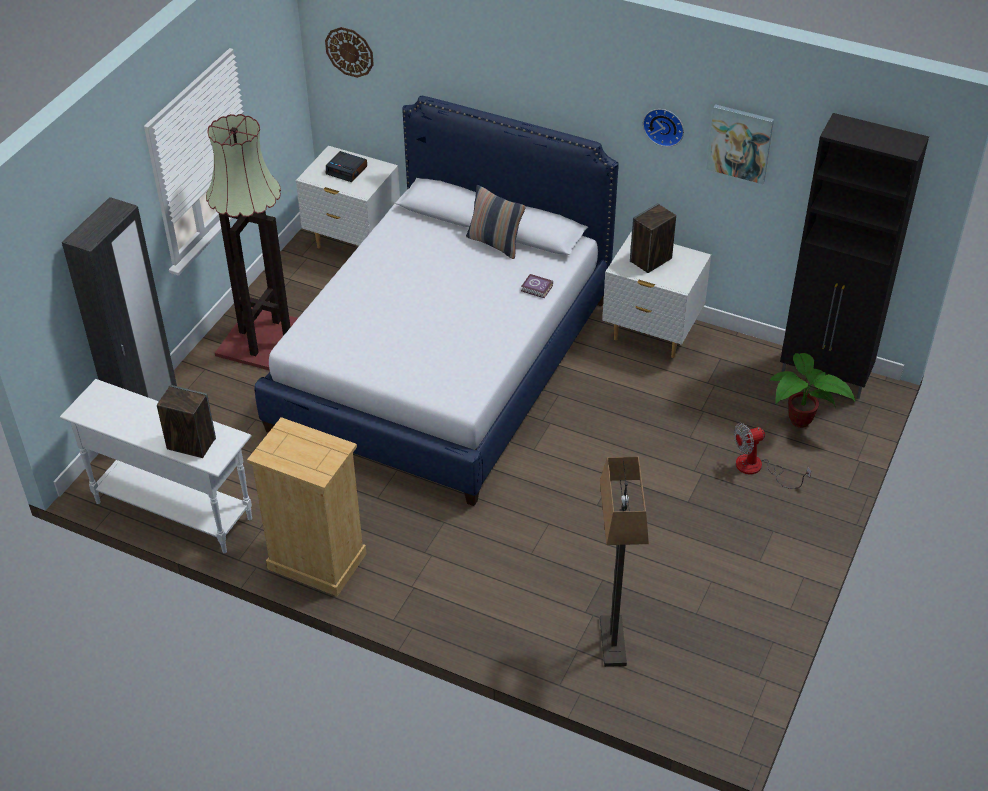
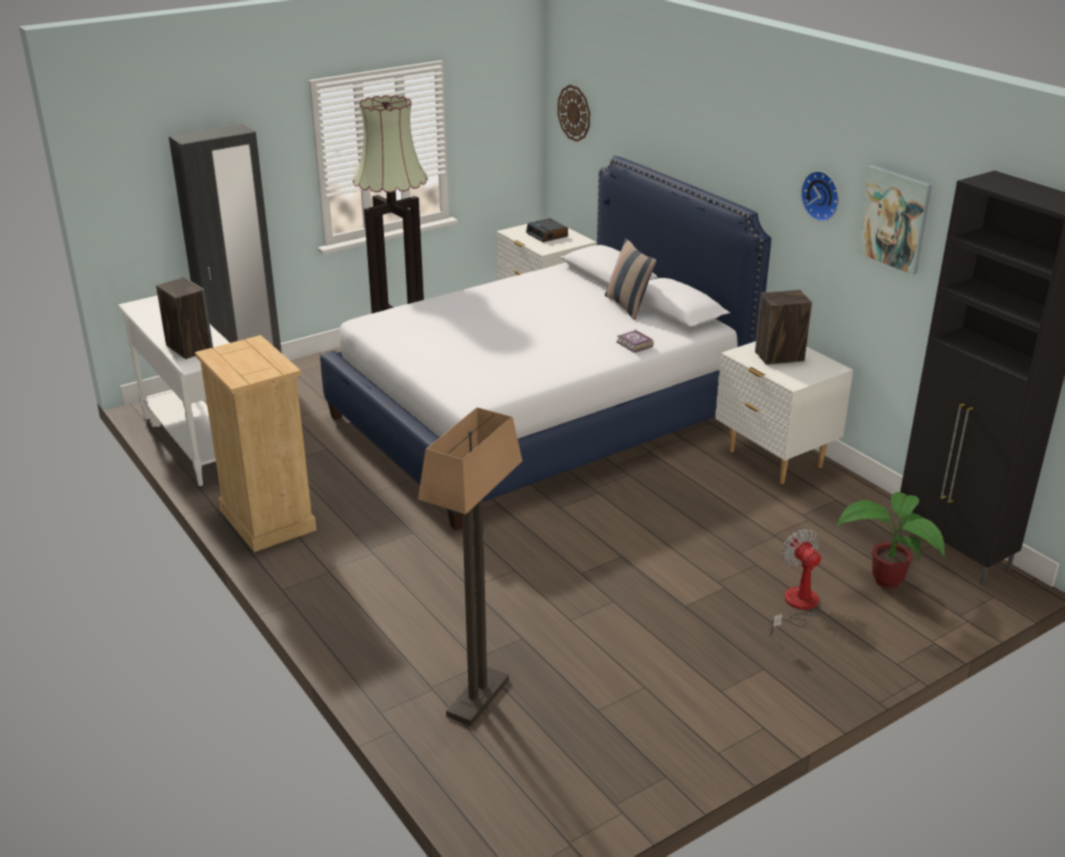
camera: 30 degrees right, 15 degrees down
(758, 468) = (796, 606): fan -> fan turned 60 degrees clockwise

